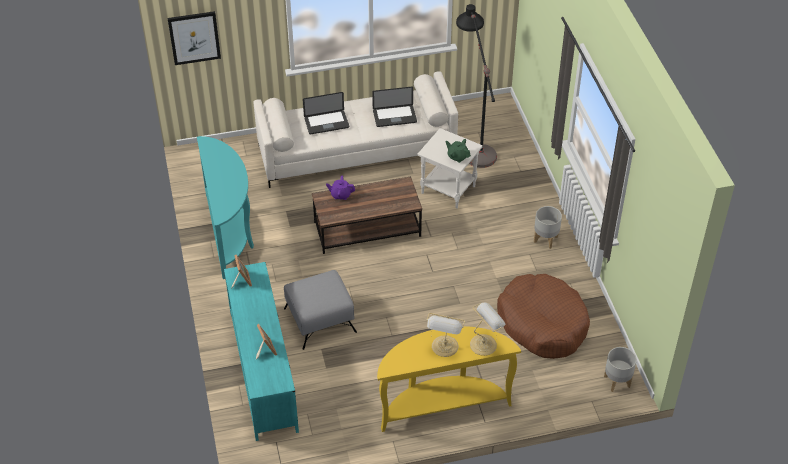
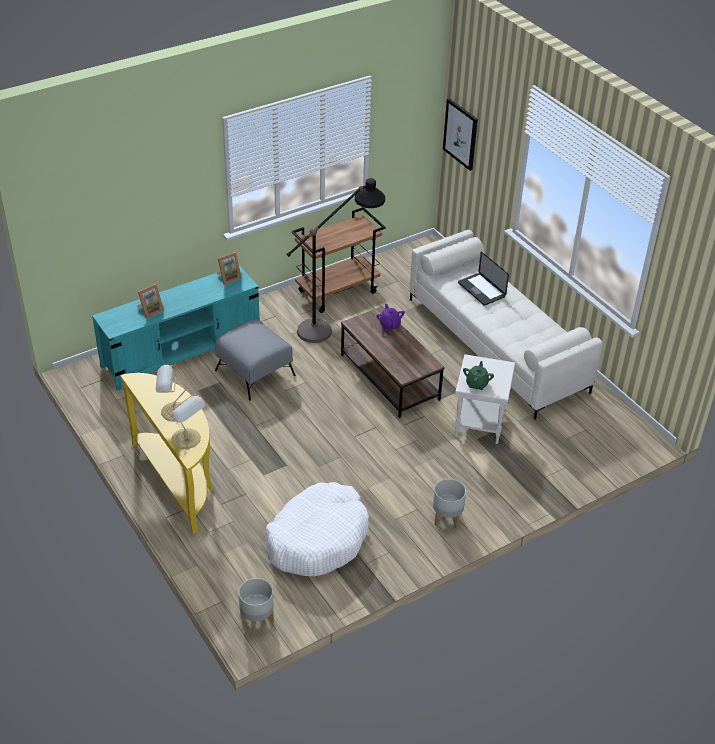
camera: 70 degrees right, 5 degrees down
(230, 233) = (338, 292): turquoise console table -> brown cart
(394, 117) = (521, 333): laptop -> none
(474, 141) = (568, 429): black floor lamp -> black floor lamp (335, 323)
(542, 323) = (317, 539): brown dog bed -> white dog bed

